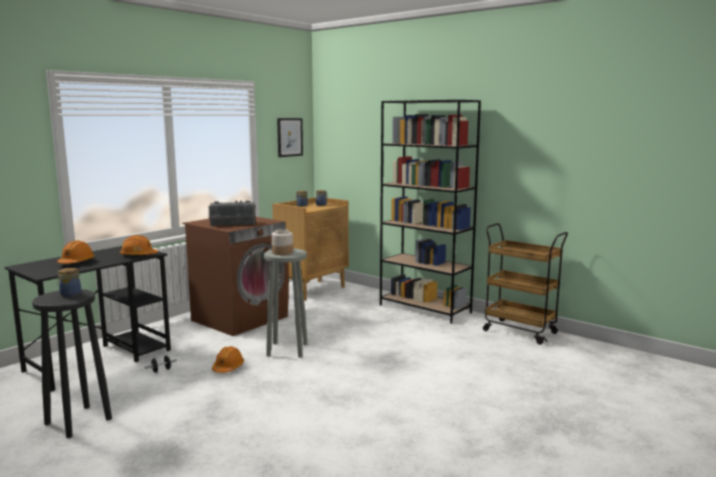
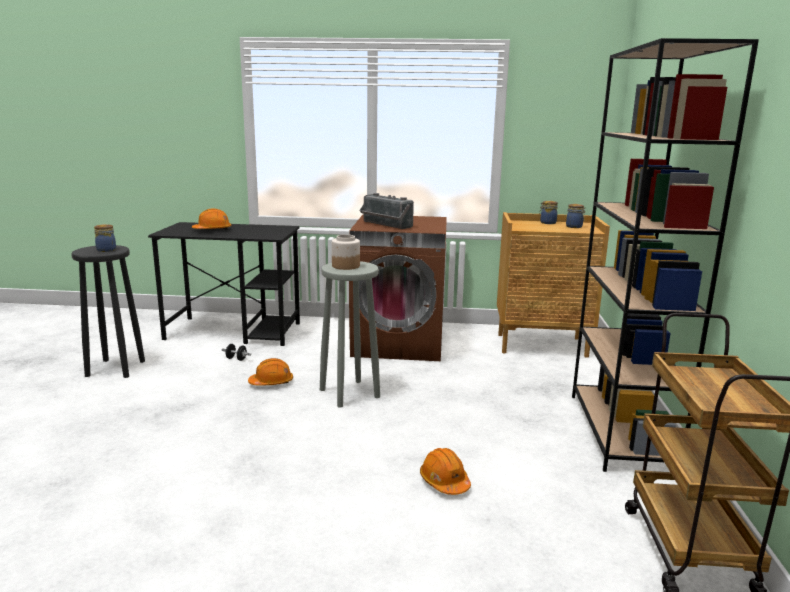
camera: 55 degrees right, 5 degrees up
(138, 255) = (259, 236): orange hard hat -> orange hard hat (444, 482)
(289, 137) = (569, 122): picture -> none

